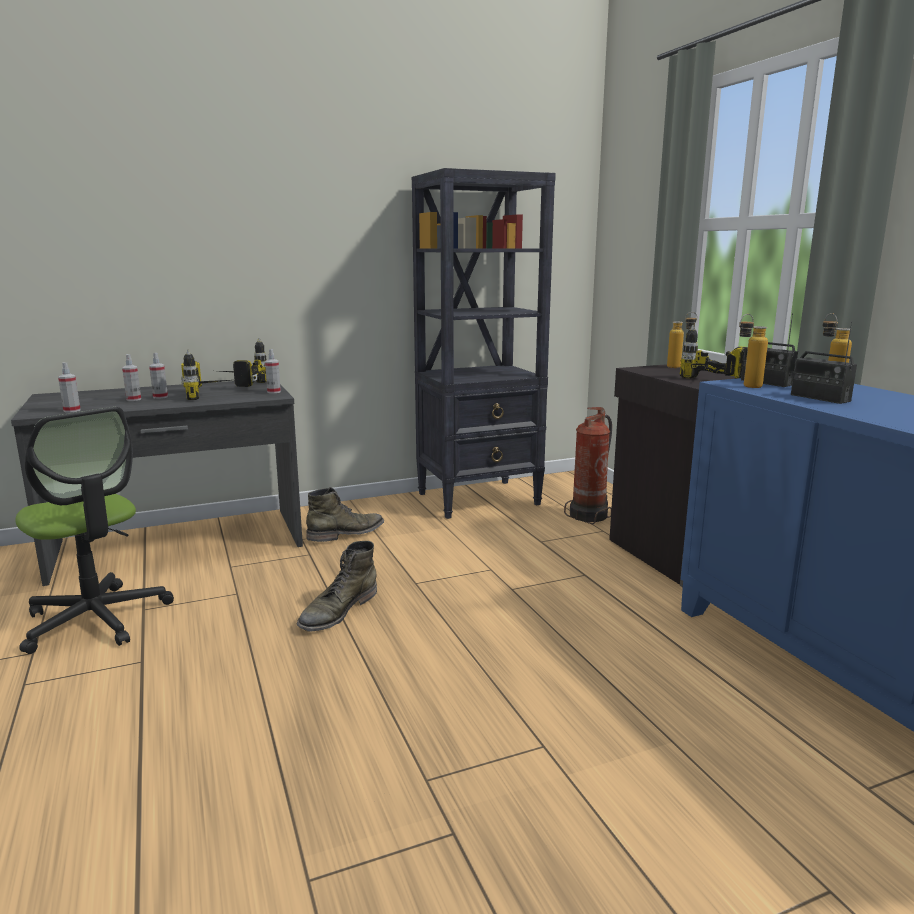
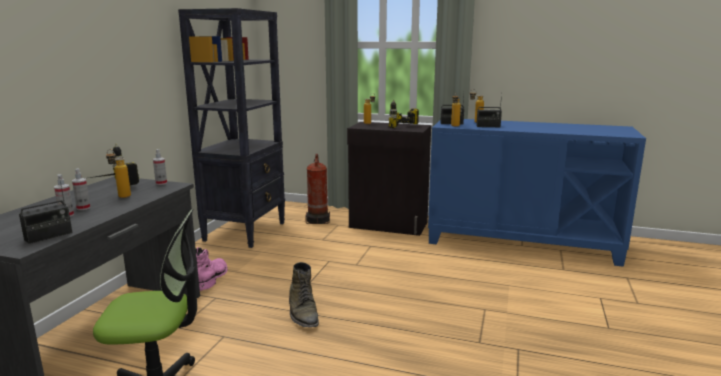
camera: 50 degrees left, 0 degrees up
(72, 410) = (48, 236): spray bottle -> radio
(213, 394) = (121, 195): power drill -> bottle
(347, 533) = (211, 278): green boot -> pink boot

